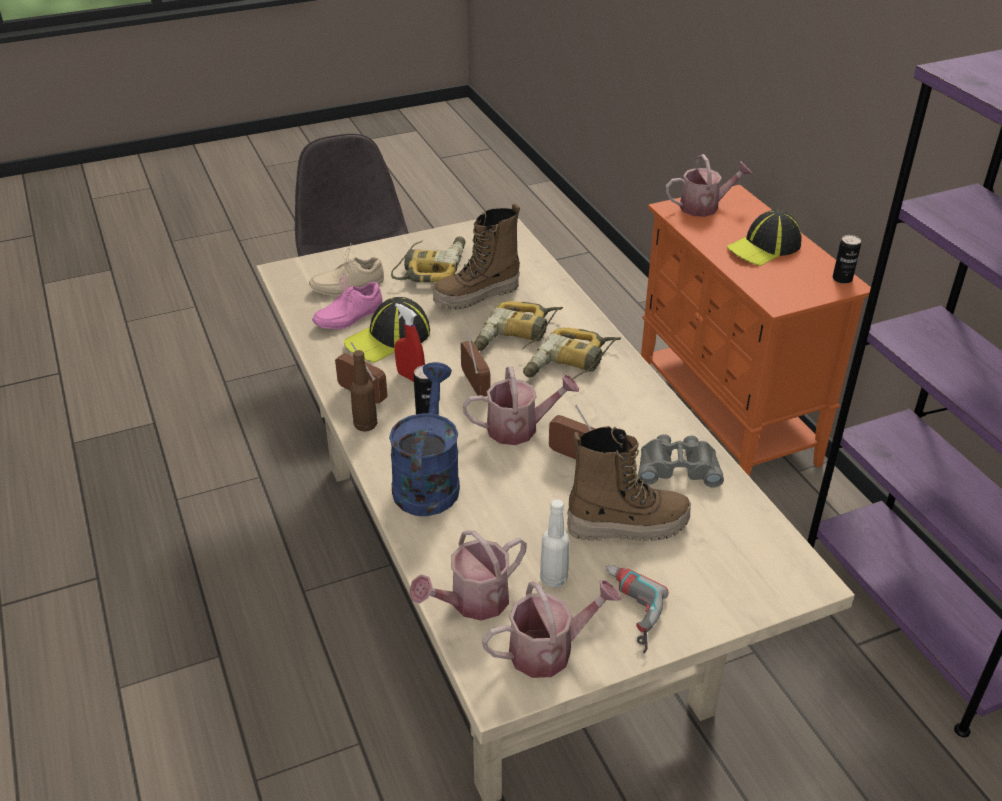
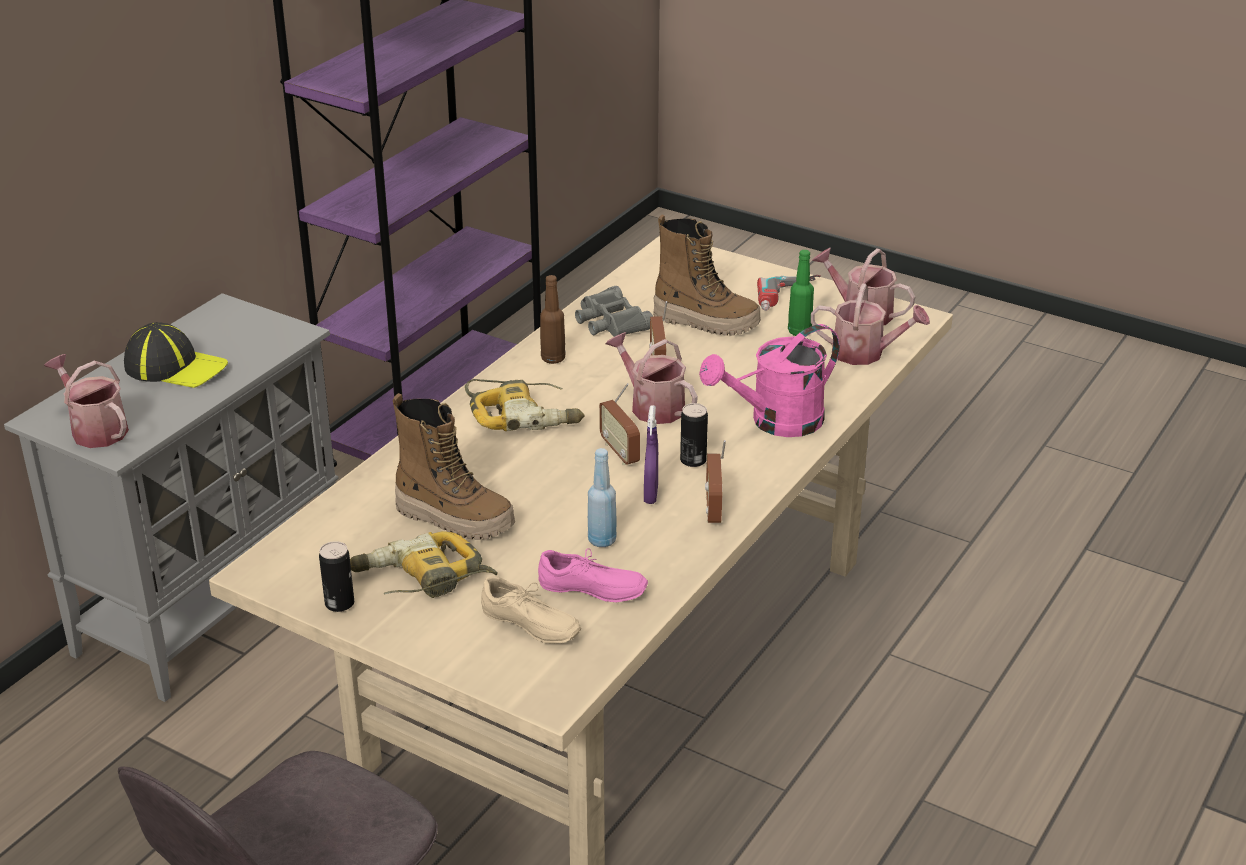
camera: 125 degrees left, 5 degrees down
(365, 425) = (751, 486): brown bottle -> brown bottle (553, 358)
(388, 338) = (602, 540): cap -> blue bottle
(410, 377) = (650, 495): red spray bottle -> purple spray bottle
(427, 480) = (775, 422): blue watering can -> pink watering can
(474, 386) = (620, 452): radio -> radio turned 60 degrees counterclockwise
(517, 336) = (508, 462): power drill -> none
(553, 578) = (799, 332): white bottle -> green bottle
(627, 525) = (706, 322): boot -> boot turned 150 degrees clockwise
(727, 419) = (213, 602): orange cabinet -> grey cabinet
(842, 279) = (213, 312): can -> can (339, 603)

